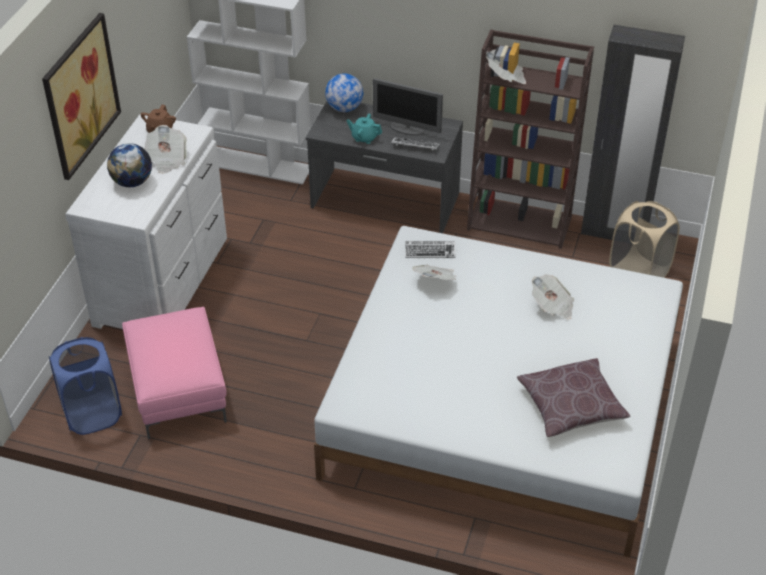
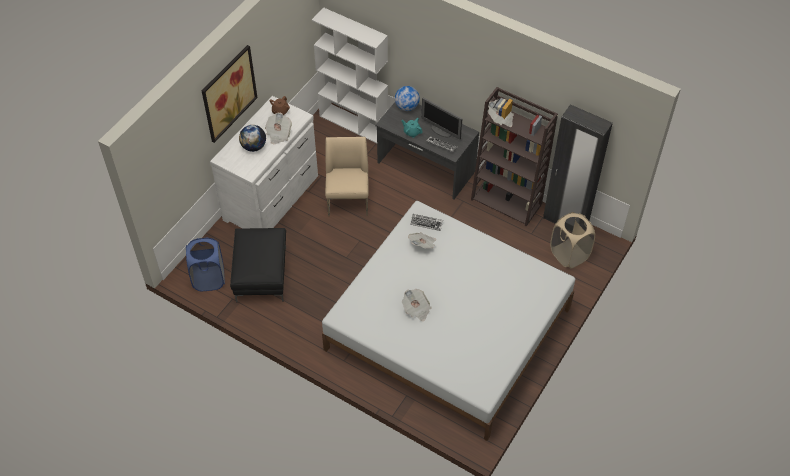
camera: 15 degrees right, 10 degrees up
(177, 390) = (261, 274): pink ottoman -> black ottoman
(283, 262) = (348, 199): none -> beige chair
(552, 306) = (487, 278): newspaper -> newspaper (416, 309)
(571, 406) = (472, 347): brown pillow -> none

